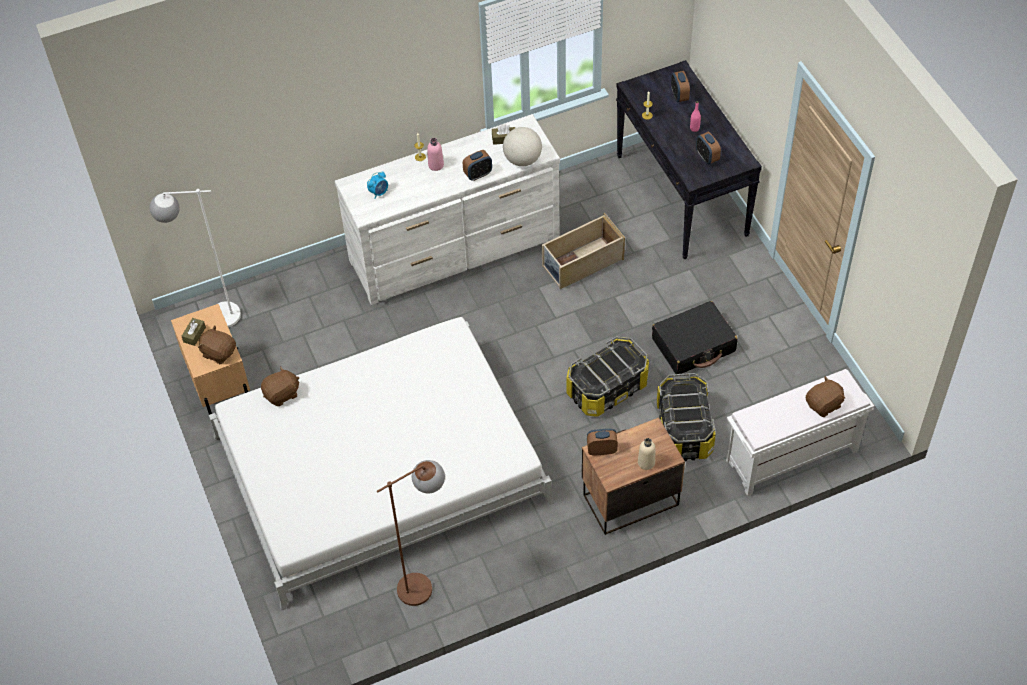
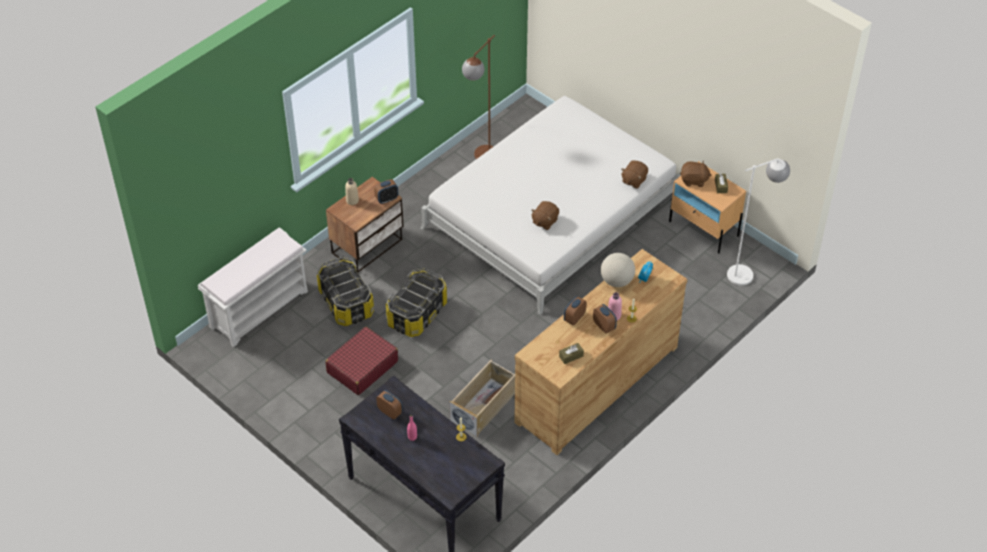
camera: 155 degrees right, 5 degrees down
(455, 249) = (595, 384): white dresser -> brown dresser
(522, 160) = (544, 342): globe -> globe (616, 281)
(679, 96) = (440, 467): alarm clock -> alarm clock (604, 326)
(694, 345) = (362, 367): black suitcase -> red suitcase
(824, 405) = (235, 270): brown plush toy -> brown plush toy (544, 221)

